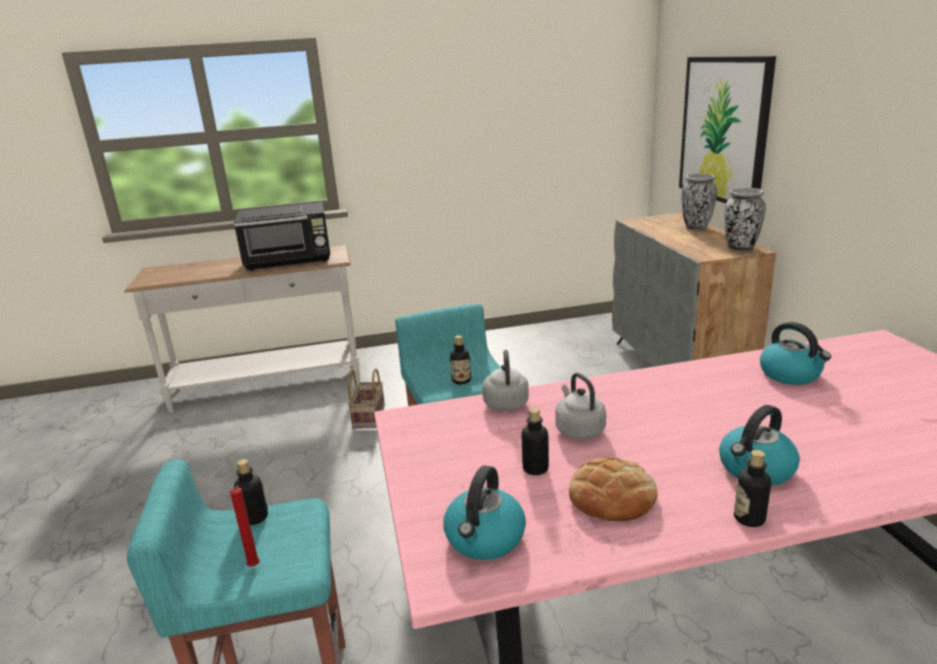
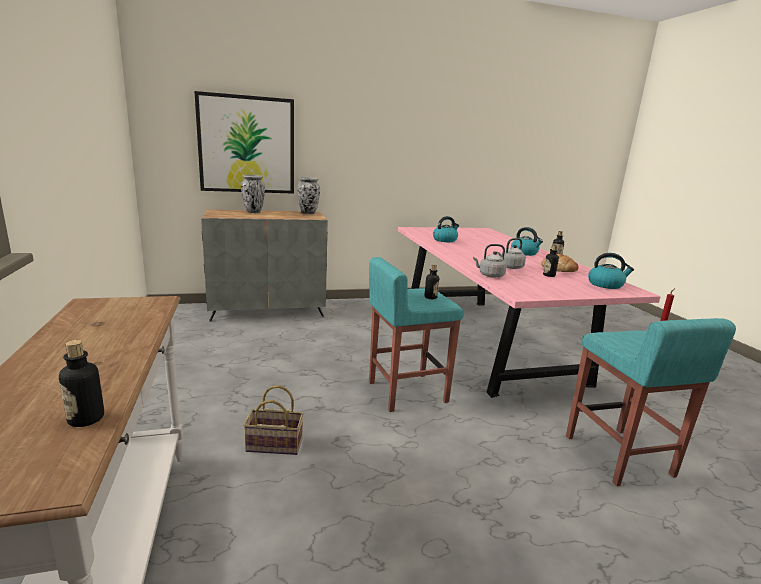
camera: 95 degrees left, 5 degrees down
(255, 517) = (623, 347): bottle -> bottle (86, 419)
(290, 261) = (116, 327): black microwave -> none

